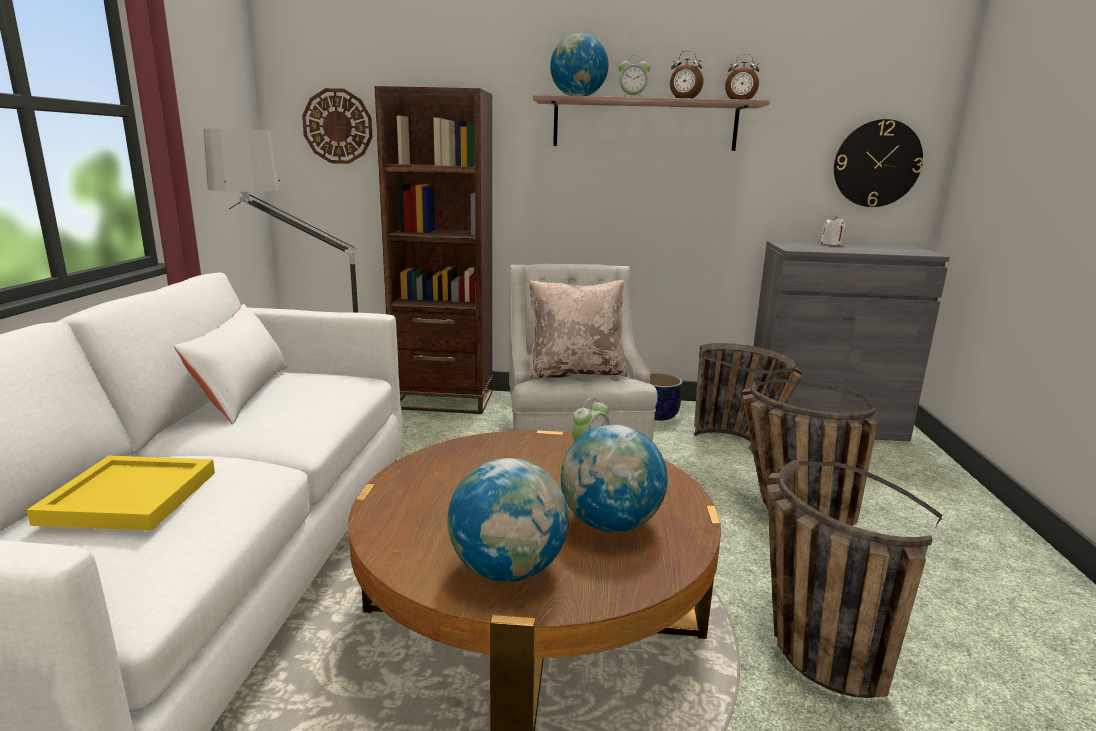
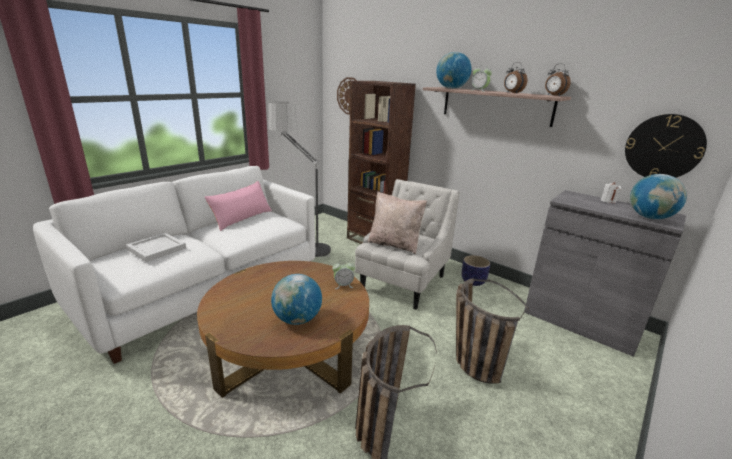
camera: 35 degrees right, 5 degrees up
(133, 496) = (157, 249): yellow tray -> white tray
(243, 393) = (242, 218): white pillow -> pink pillow
(508, 570) = (236, 320): globe -> globe (650, 217)
(742, 446) = (499, 315): basket -> none

